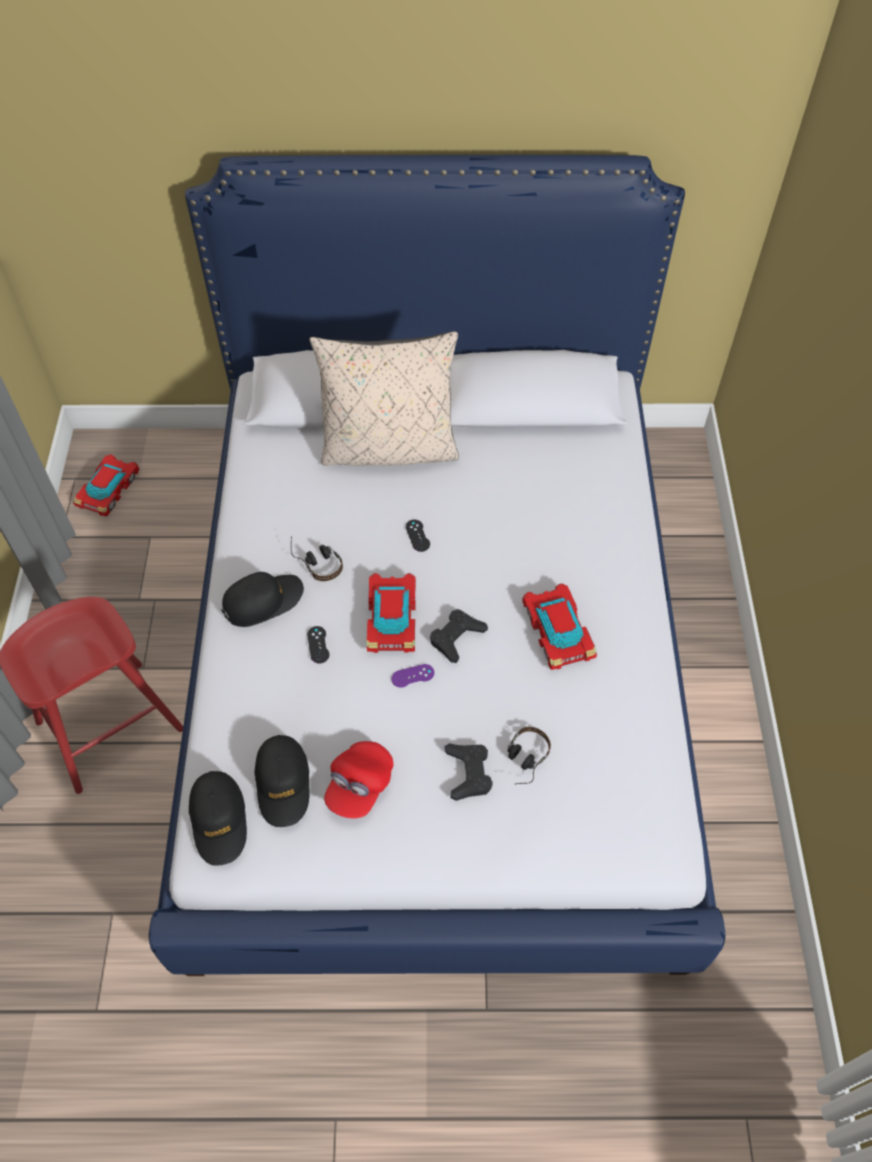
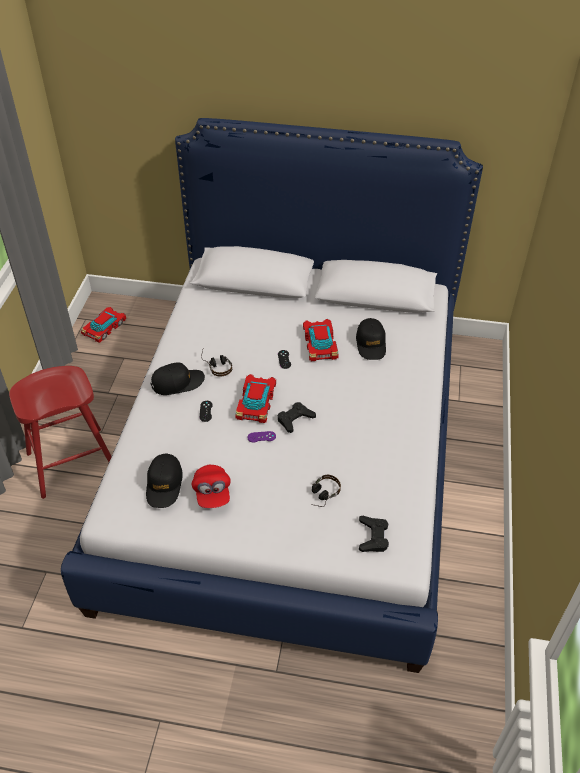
camera: 10 degrees right, 10 degrees down
(219, 820) = (119, 499): black cap -> black cap (371, 344)
(359, 785) = (212, 493): red cap -> red cap turned 45 degrees counterclockwise
(389, 448) = (278, 309): beige pillow -> none
(468, 773) = (284, 497): black game controller -> black game controller (373, 536)
(558, 631) = (362, 425): toy car -> toy car (320, 344)

